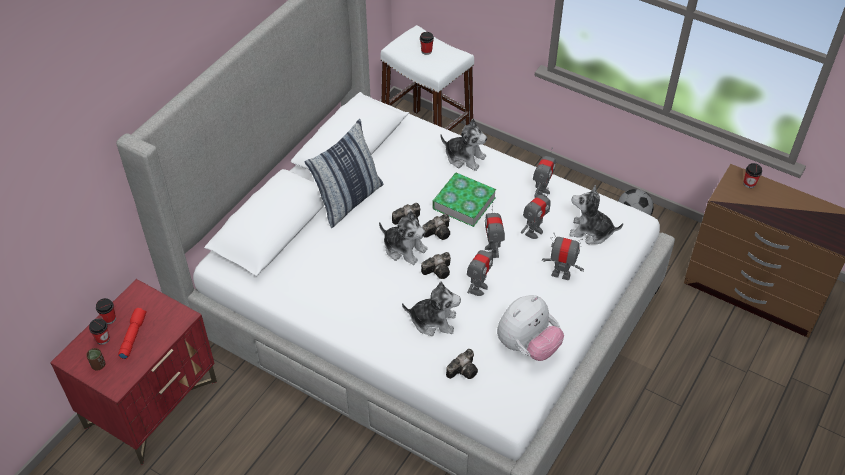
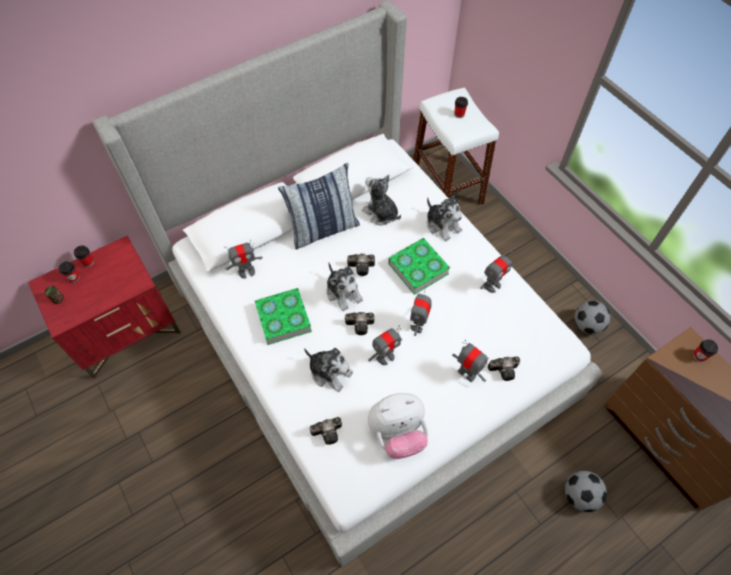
camera: 25 degrees right, 10 degrees up
(132, 336) = (96, 284): red flashlight -> none
(358, 292) = (283, 318): none -> book
(439, 232) = (381, 288): camera -> camera (505, 370)
(534, 232) = (465, 321): toy robot -> toy robot (246, 272)
(591, 232) = (517, 341): plush toy -> plush toy (381, 213)
(703, 367) = (579, 495): none -> football

